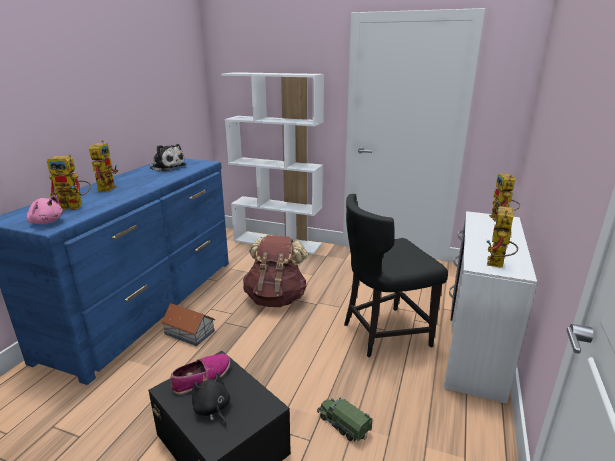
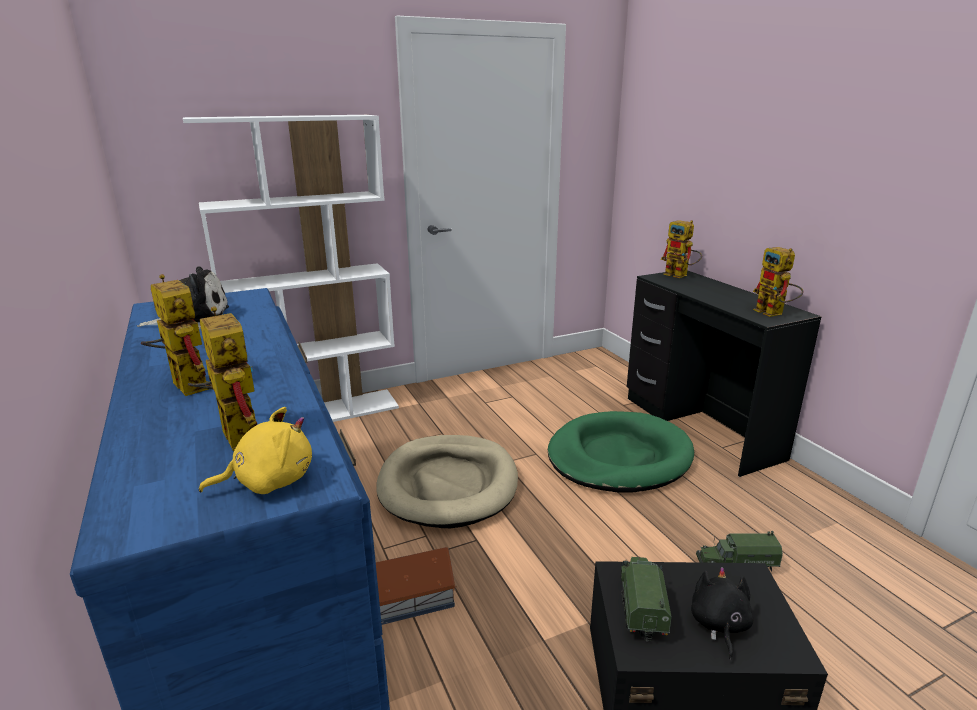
camera: 45 degrees left, 0 degrees up
(46, 222) = (269, 481): pink plush toy -> yellow plush toy
(76, 206) = (234, 433): toy robot -> toy robot turned 75 degrees counterclockwise
(202, 377) = (641, 605): shoe -> toy truck
(212, 409) = (719, 625): black plush toy -> black plush toy turned 90 degrees clockwise
(276, 298) = (448, 484): brown backpack -> beige dog bed
(383, 333) = (618, 457): black chair -> green dog bed
(473, 347) = (699, 427): white desk -> black desk

